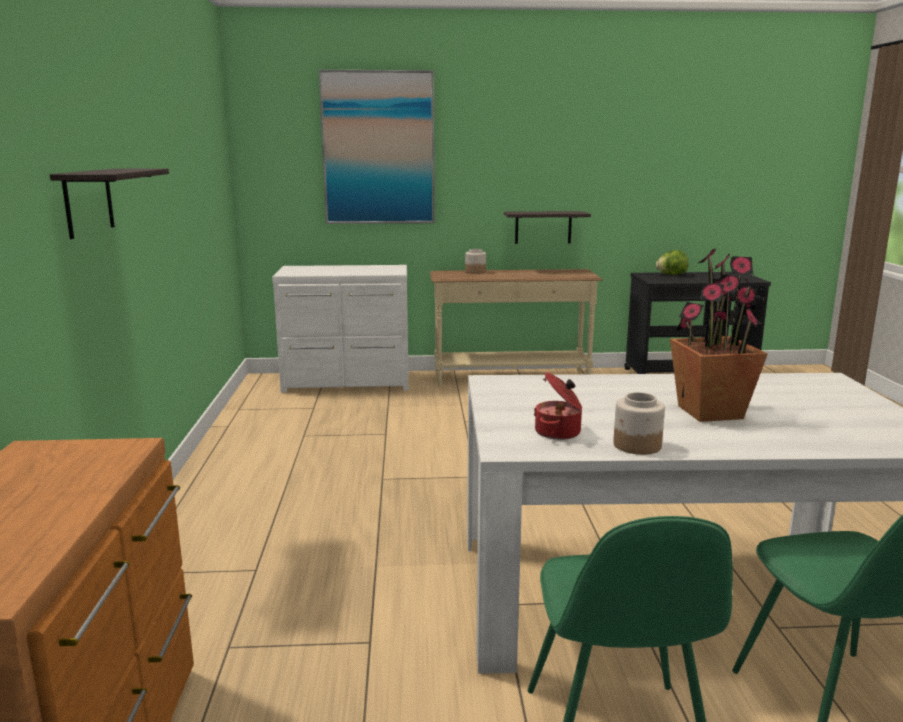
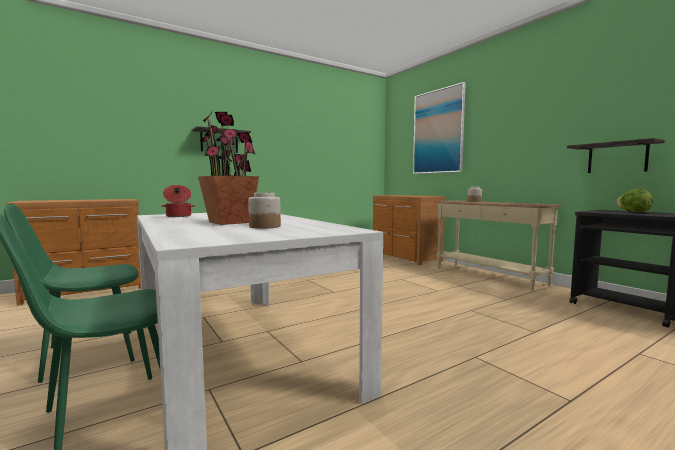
camera: 60 degrees right, 10 degrees down
(347, 383) = (404, 257): white dresser -> brown dresser
(543, 227) = (528, 173): shelf -> shelf (617, 158)
(637, 446) = (161, 220): jar -> jar (264, 226)

